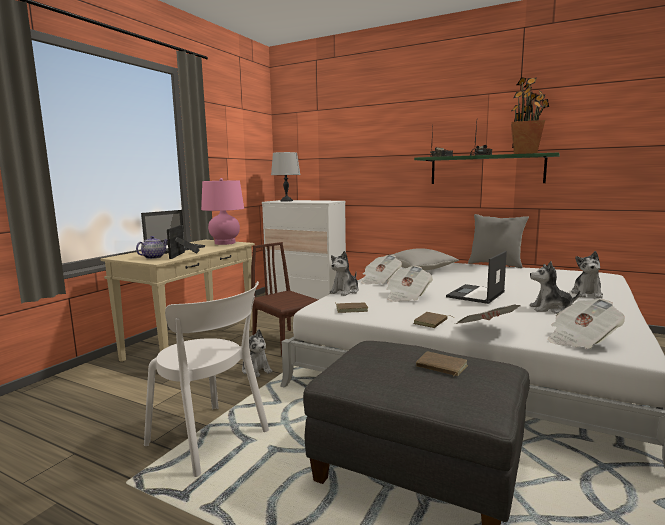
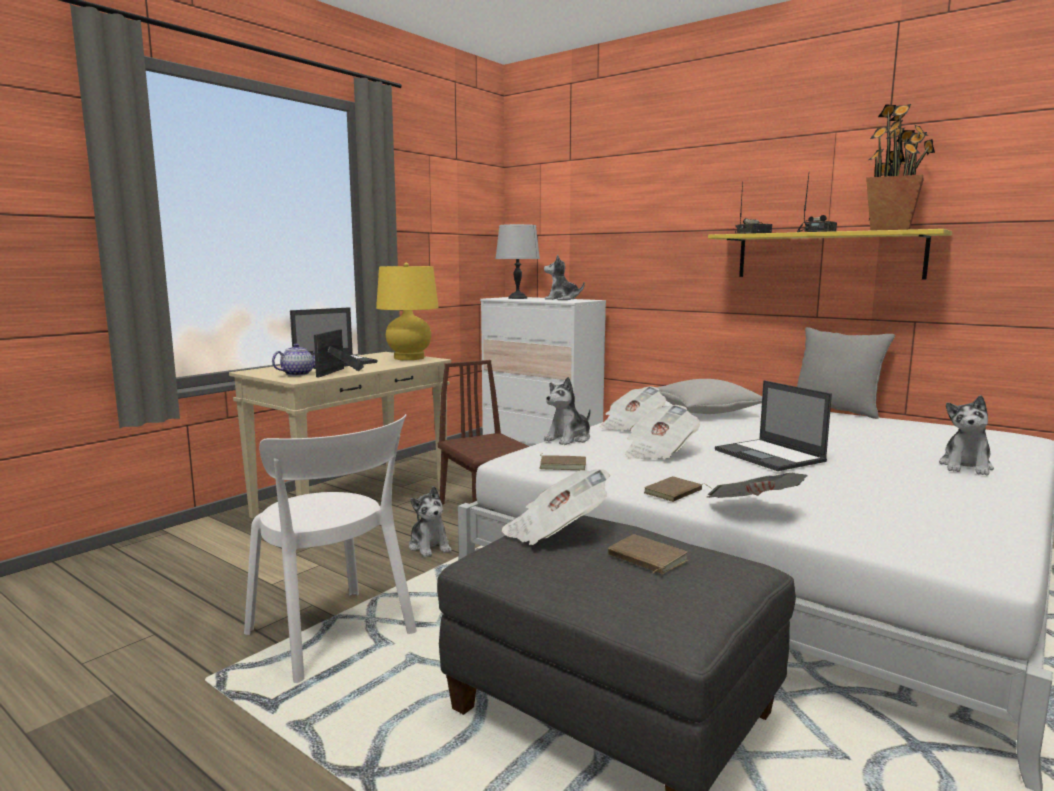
camera: 10 degrees right, 0 degrees up
(225, 243) = (409, 358): pink table lamp -> yellow table lamp
(475, 294) = (770, 456): laptop -> laptop turned 75 degrees counterclockwise
(486, 170) = (827, 255): green shelf -> yellow shelf
(551, 309) = (885, 486): plush toy -> plush toy (562, 299)
(580, 340) = (903, 538): newspaper -> newspaper (555, 532)

